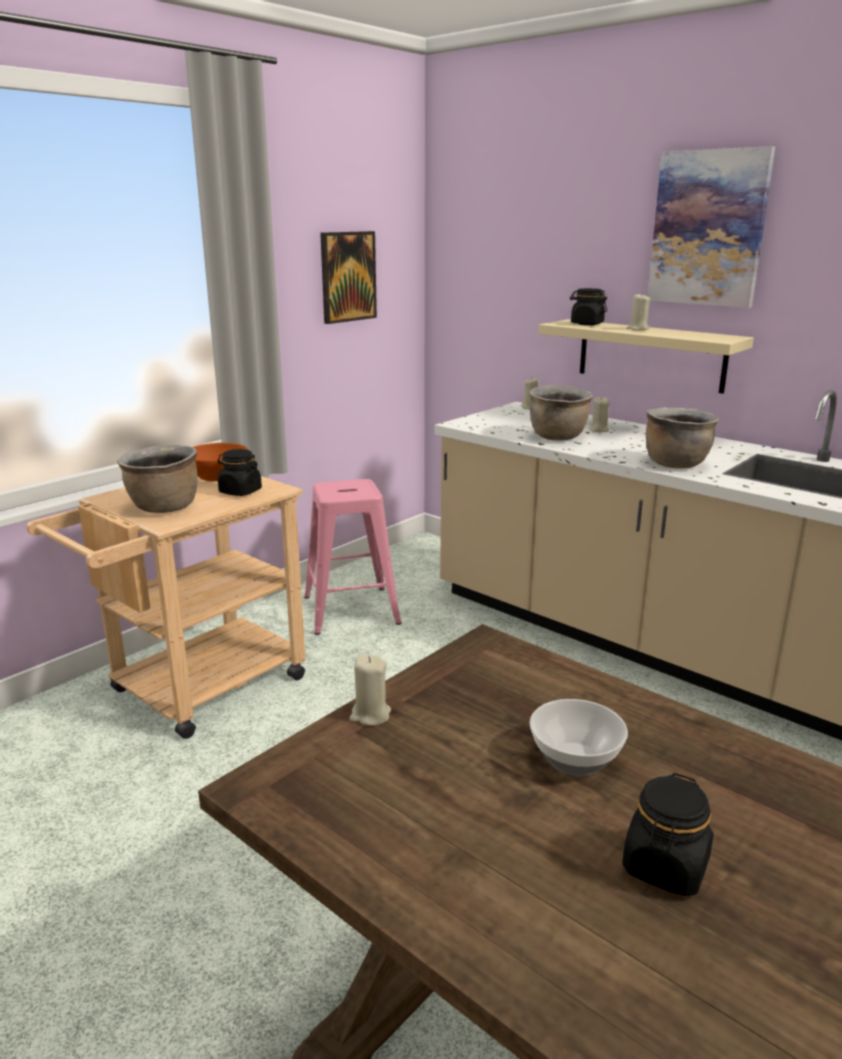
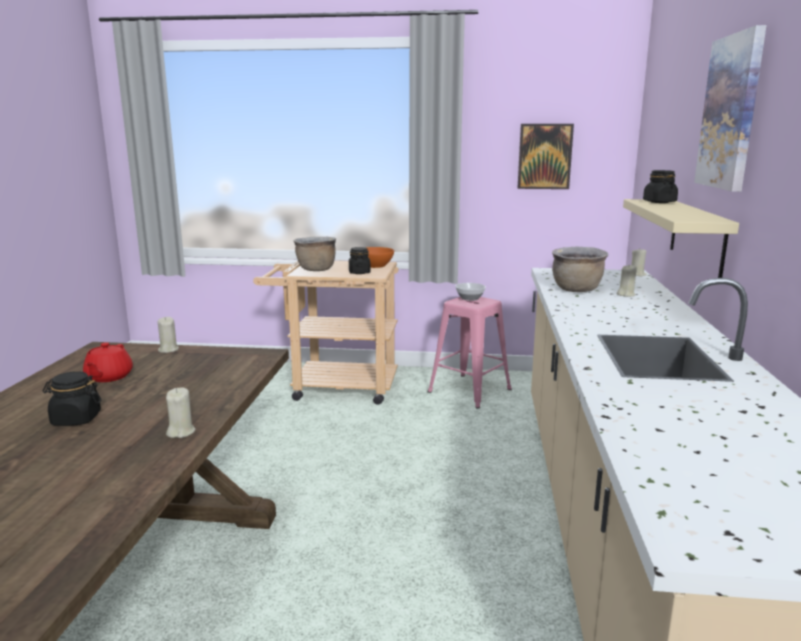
camera: 55 degrees right, 5 degrees down
(463, 800) = (108, 377): none -> red teapot
(575, 758) = (159, 389): bowl -> bowl (470, 298)
(638, 329) = (673, 208): beige candle -> beige candle (181, 432)
(675, 464) = (588, 321): brown cooking pot -> none

